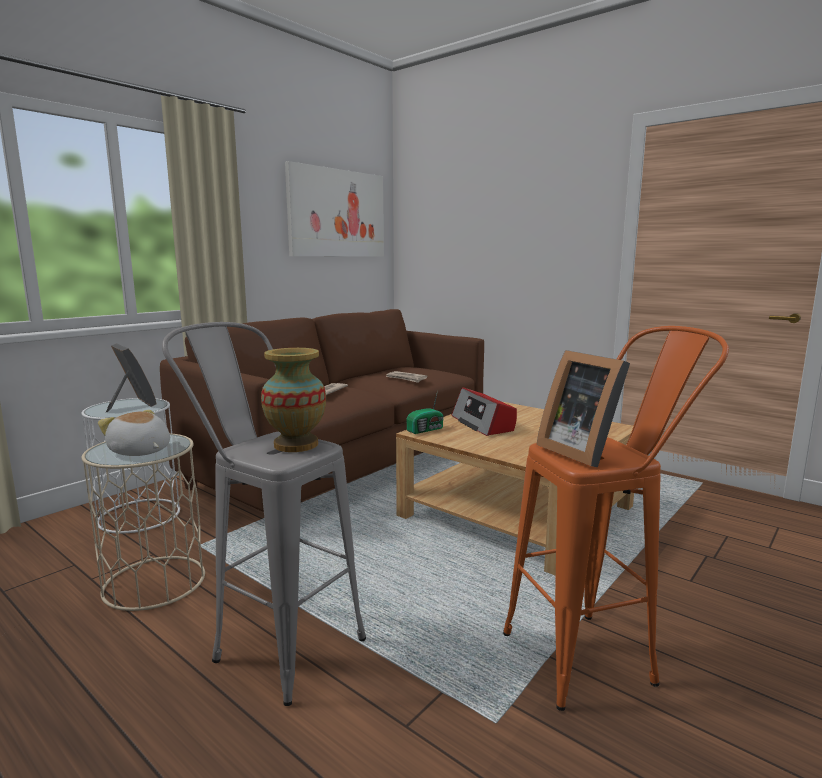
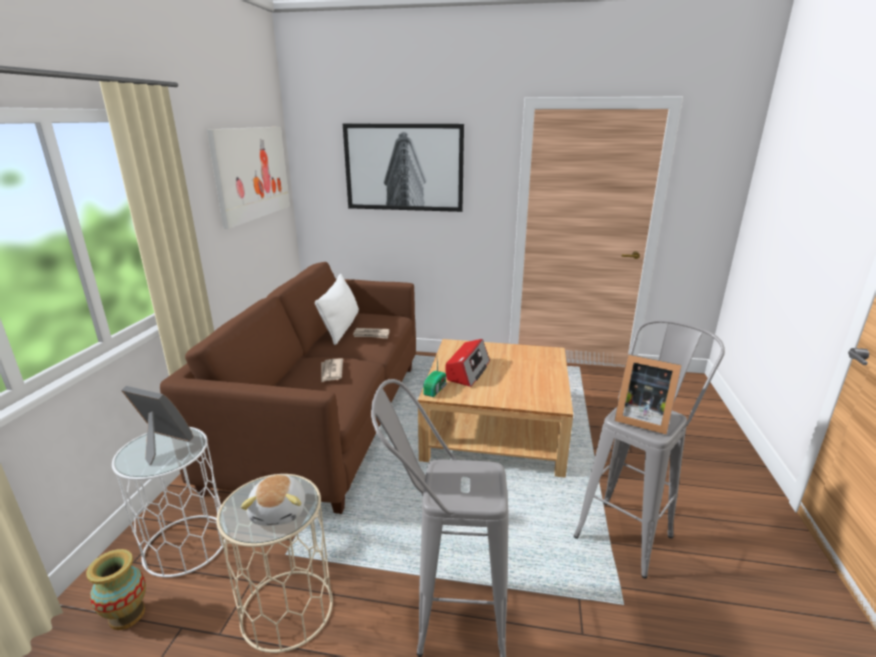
camera: 30 degrees left, 10 degrees up
(140, 452) = (280, 511): plush toy -> plush toy turned 105 degrees counterclockwise
(296, 445) = (471, 474): vase -> vase (127, 615)
(387, 372) = (341, 327): none -> white pillow
(483, 424) = (467, 371): radio -> radio turned 105 degrees counterclockwise
(495, 212) = (403, 167): none -> picture
(596, 653) = (629, 528): orange stool -> grey stool

